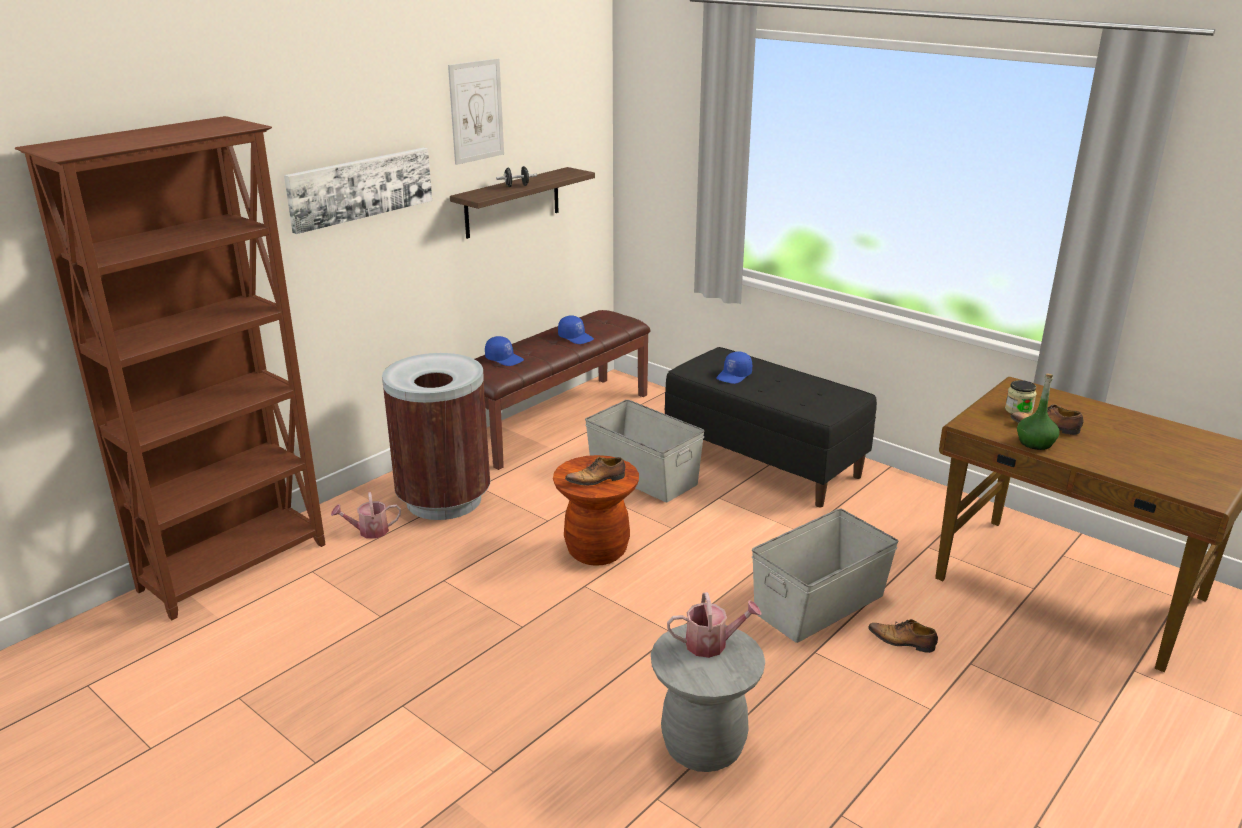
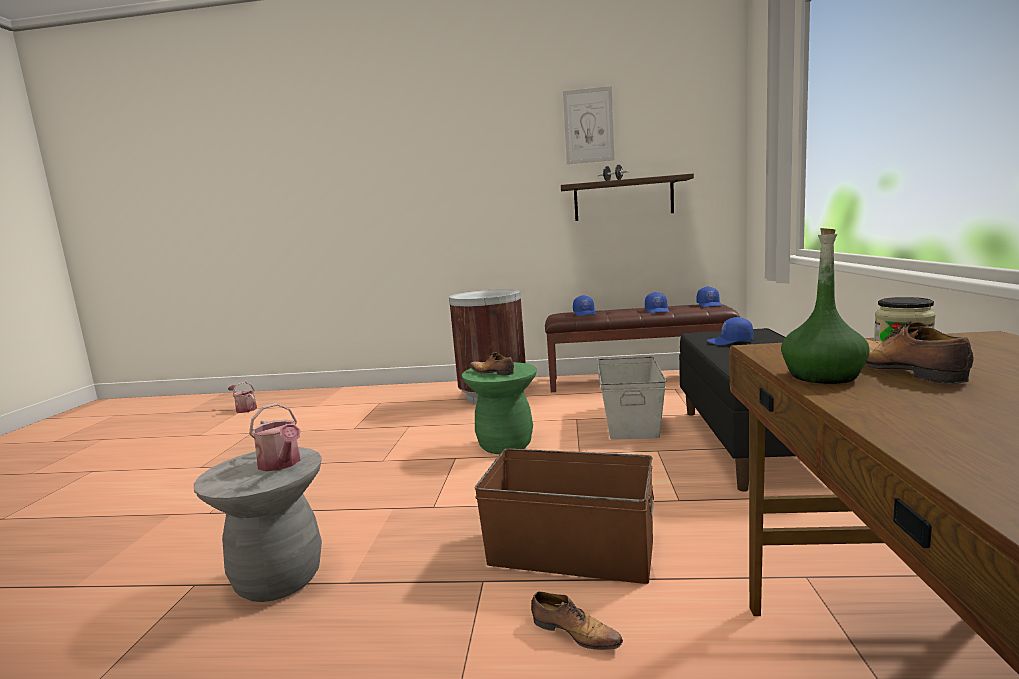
camera: 55 degrees right, 15 degrees down
(236, 567) = (365, 392): brown bookcase -> none
(360, 188) = (485, 173): picture -> none
(369, 531) = (434, 397): watering can -> watering can (245, 409)
(597, 551) = (505, 445): brown stool -> green stool
(605, 315) = (710, 305): none -> blue cap
(820, 604) = (571, 553): grey storage box -> brown storage box
(902, 642) = (574, 633): shoe -> shoe turned 135 degrees clockwise

